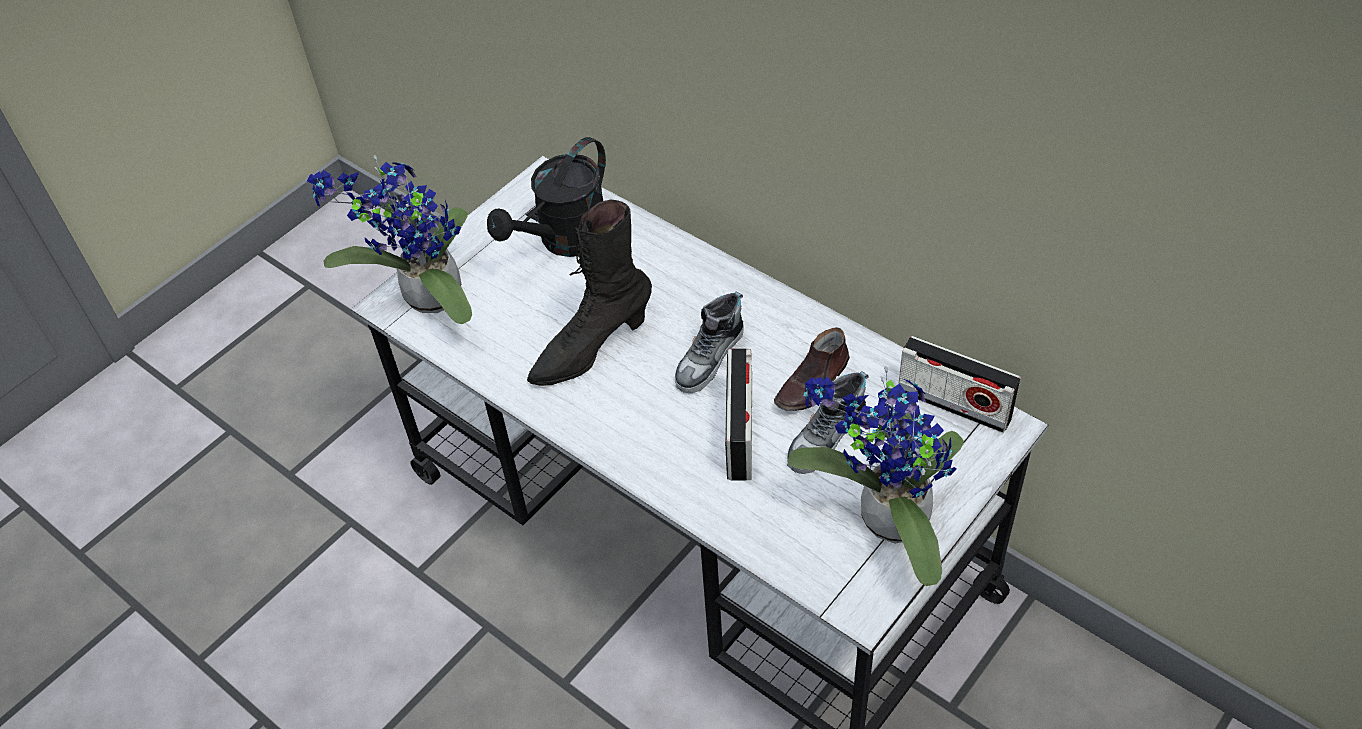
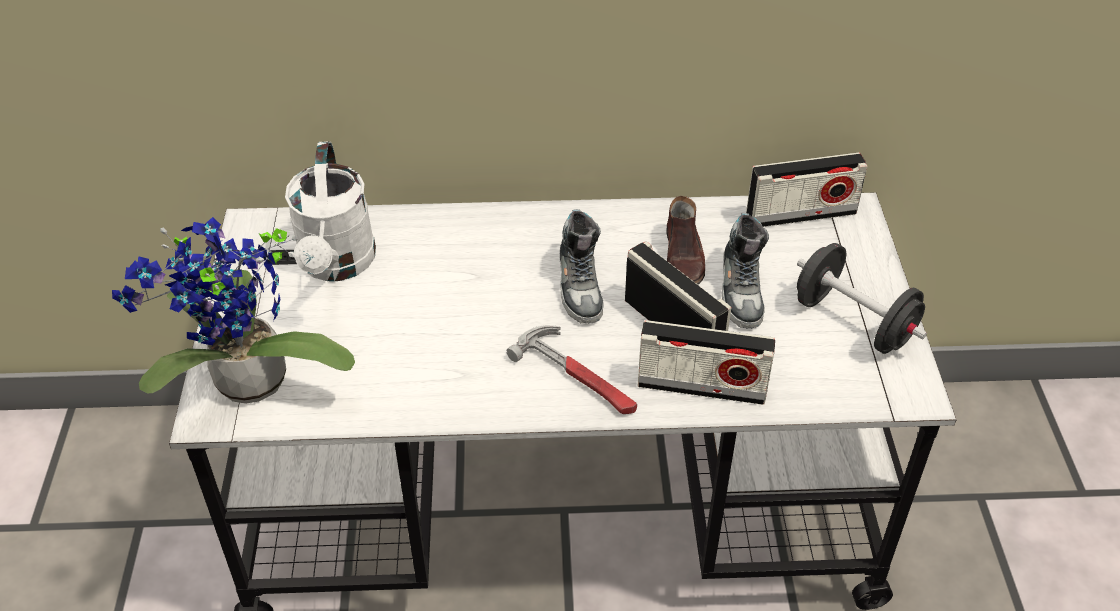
camera: 45 degrees left, 5 degrees down
(565, 241) = (336, 265): black watering can -> white watering can
(591, 349) = (466, 337): black boot -> none
(632, 426) = (578, 376): none -> hammer
(707, 492) = (701, 387): none -> radio
(885, 520) = (853, 322): potted plant -> black dumbbell

